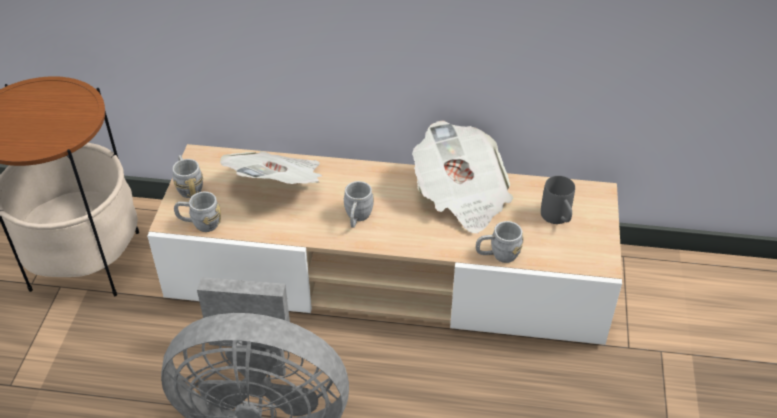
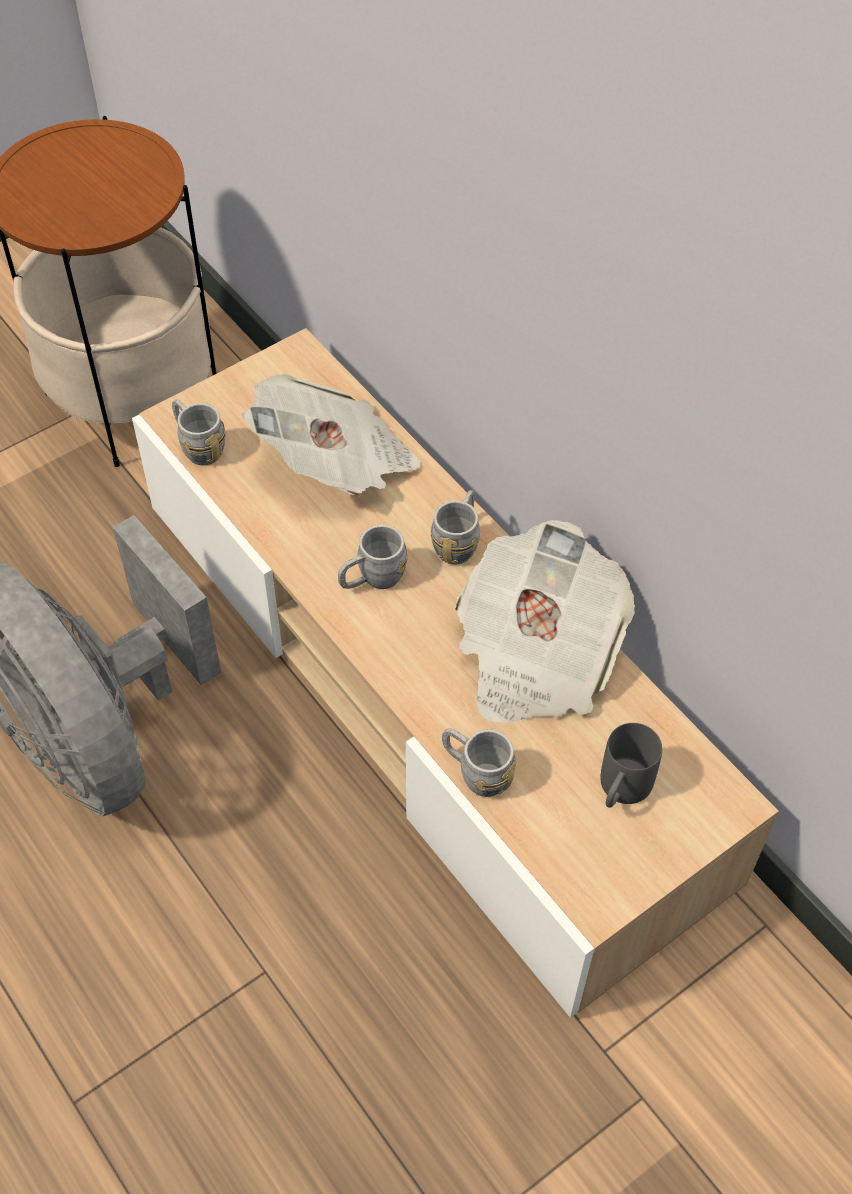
camera: 45 degrees right, 10 degrees up
(188, 186) = (242, 387): grey mug -> grey mug (459, 541)

